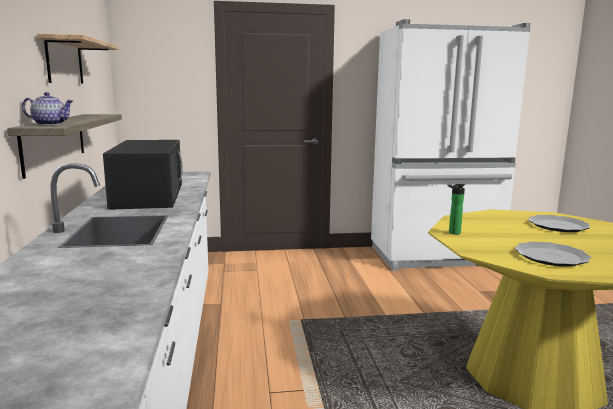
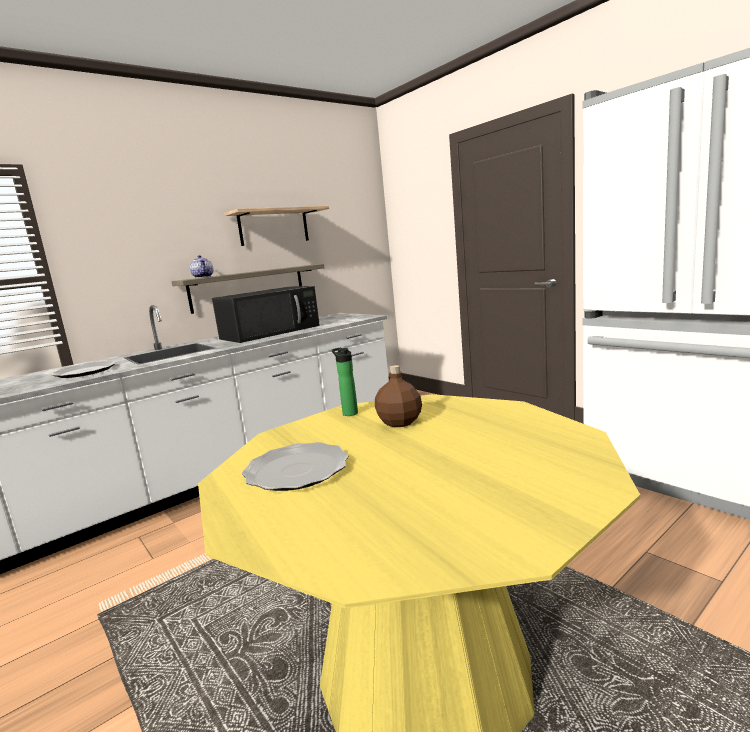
camera: 60 degrees right, 0 degrees up
(492, 229) = (400, 422): none -> brown bottle
(557, 226) = (495, 448): plate -> plate (85, 372)

